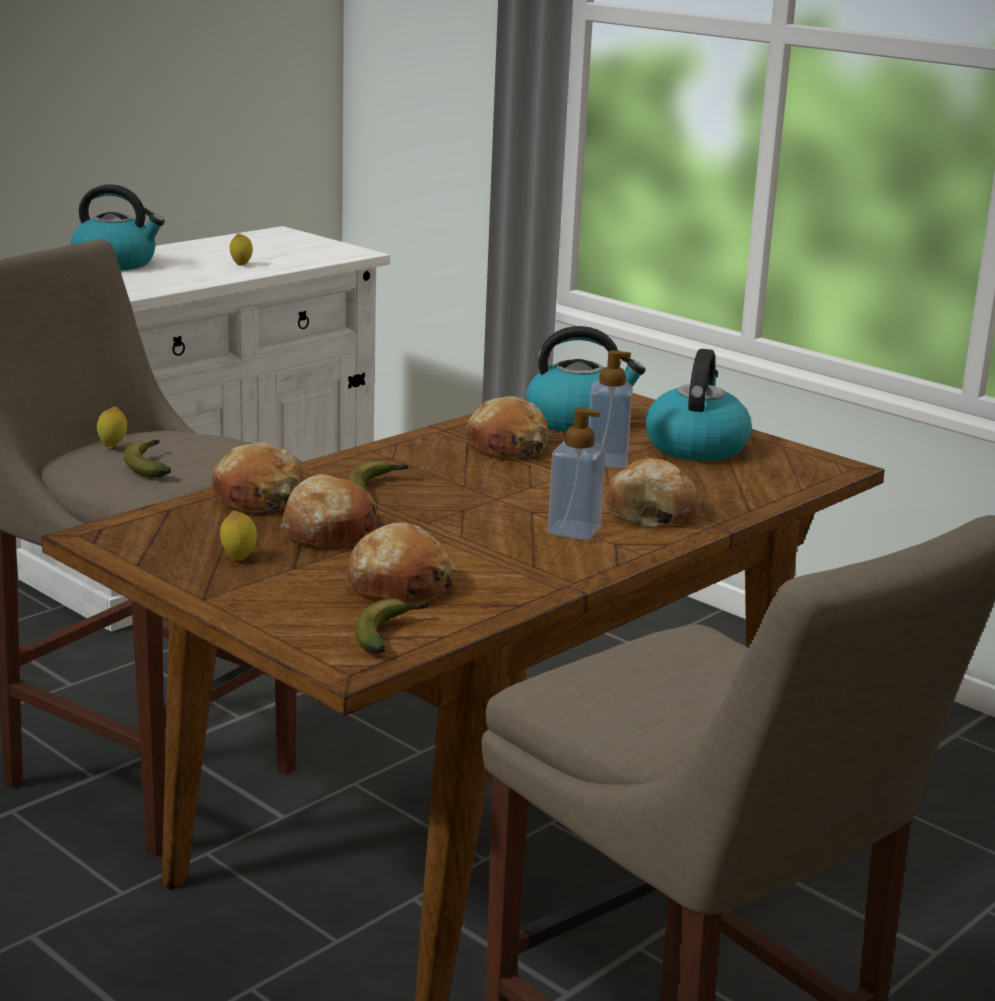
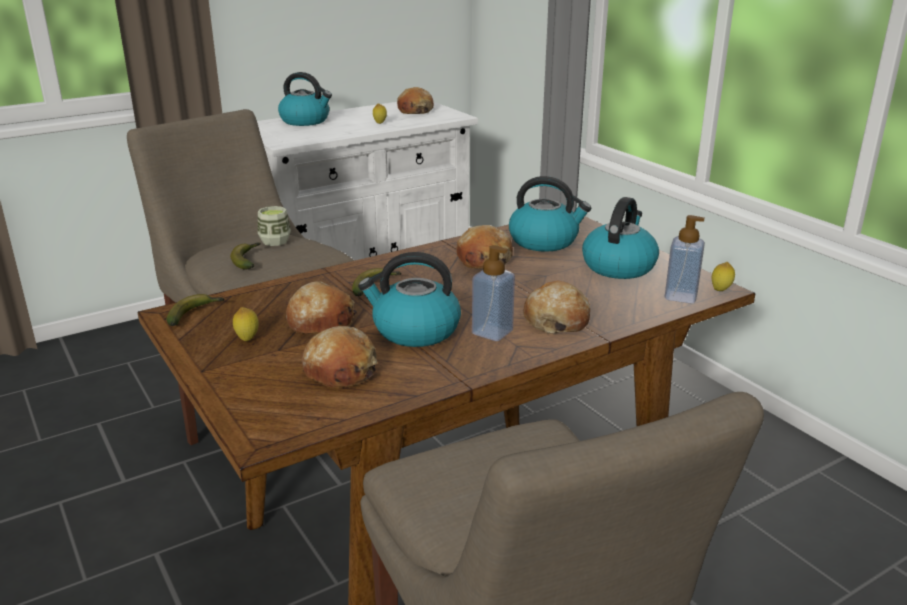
camera: 15 degrees right, 5 degrees up
(113, 446) = (236, 244): lemon -> lemon (720, 290)
(171, 439) = (275, 241): none -> cup
(258, 498) = (292, 291): bread -> bread (415, 110)
(390, 634) = (307, 413): banana -> banana (195, 315)
(468, 535) = (414, 330): none -> kettle
(606, 461) = (547, 275): soap dispenser -> soap dispenser (680, 296)

